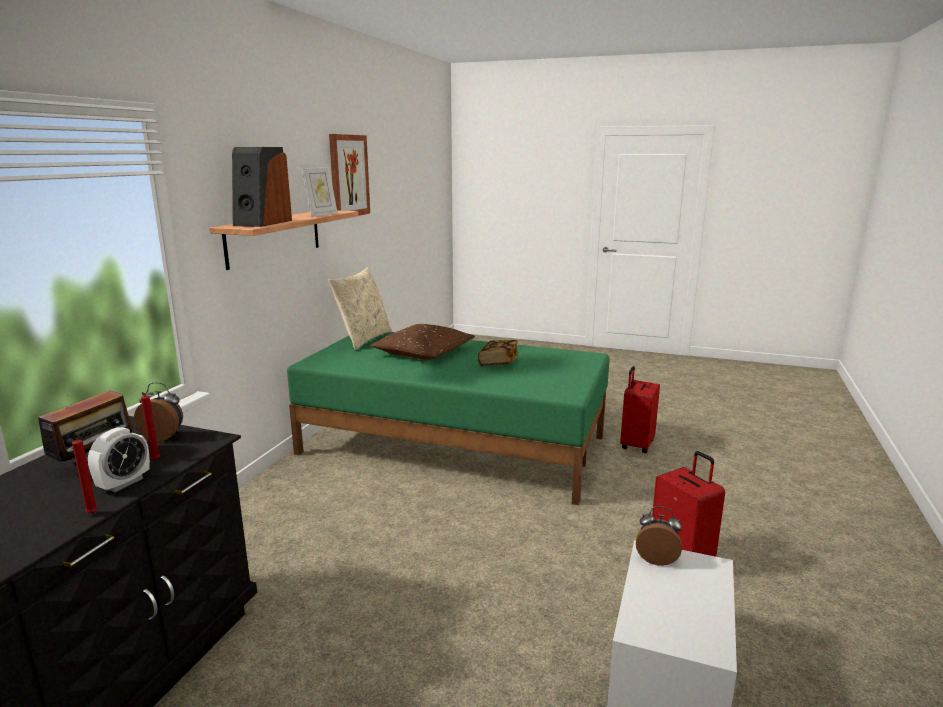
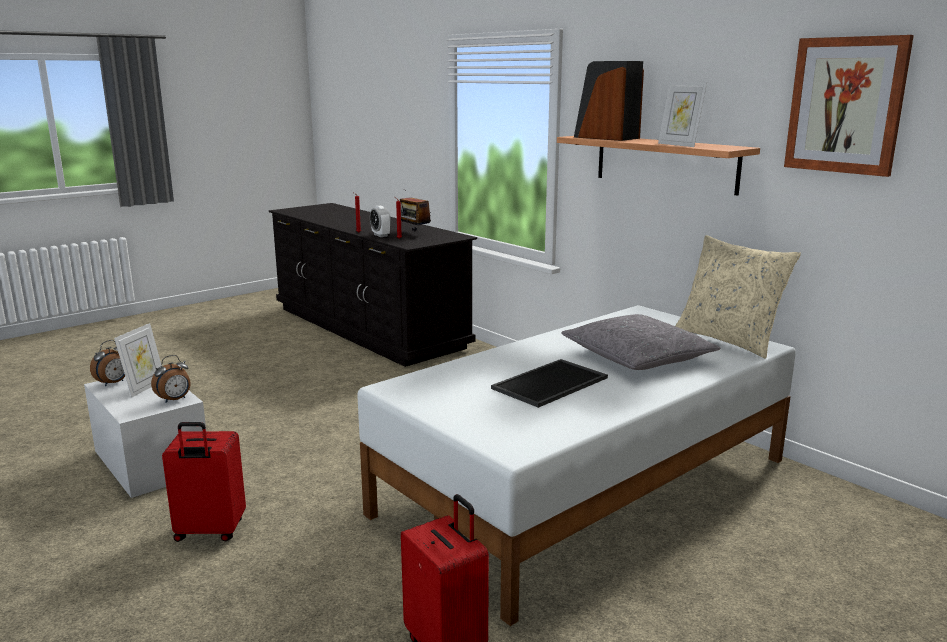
camera: 120 degrees right, 0 degrees up
(164, 436) = (429, 240): alarm clock -> alarm clock (113, 383)
(423, 352) = (637, 357): brown pillow -> grey pillow
(452, 444) = (588, 486): green bed -> white bed
(498, 362) = (550, 384): book -> tray
(668, 603) = (144, 387): none -> picture frame

